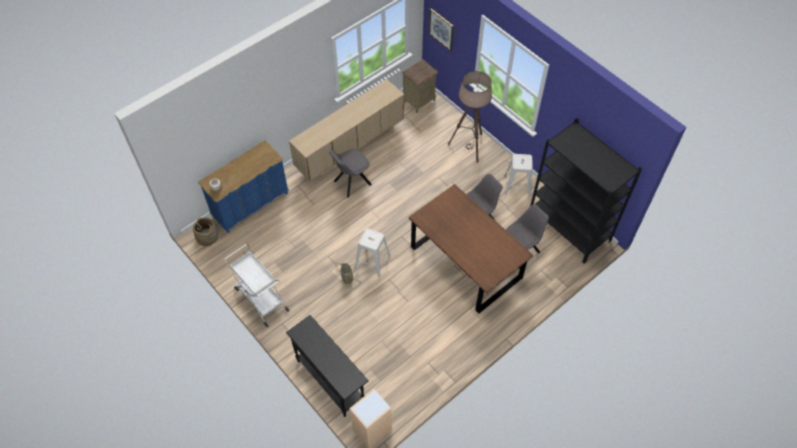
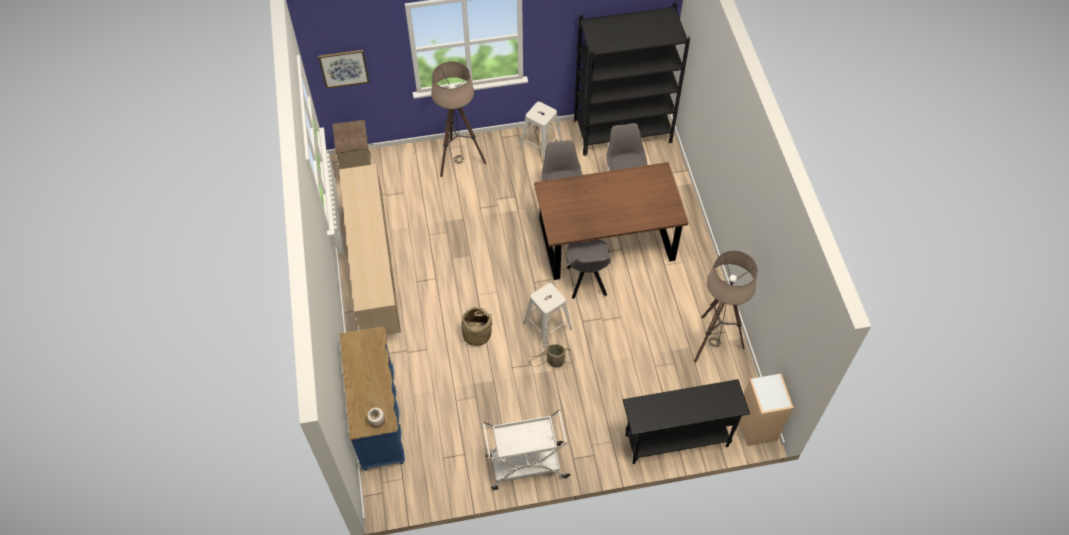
camera: 60 degrees left, 0 degrees up
(207, 237) = (393, 491): basket -> basket (476, 334)
(352, 183) = (425, 295): grey chair -> grey chair (587, 281)
(425, 370) = (713, 342): none -> floor lamp

